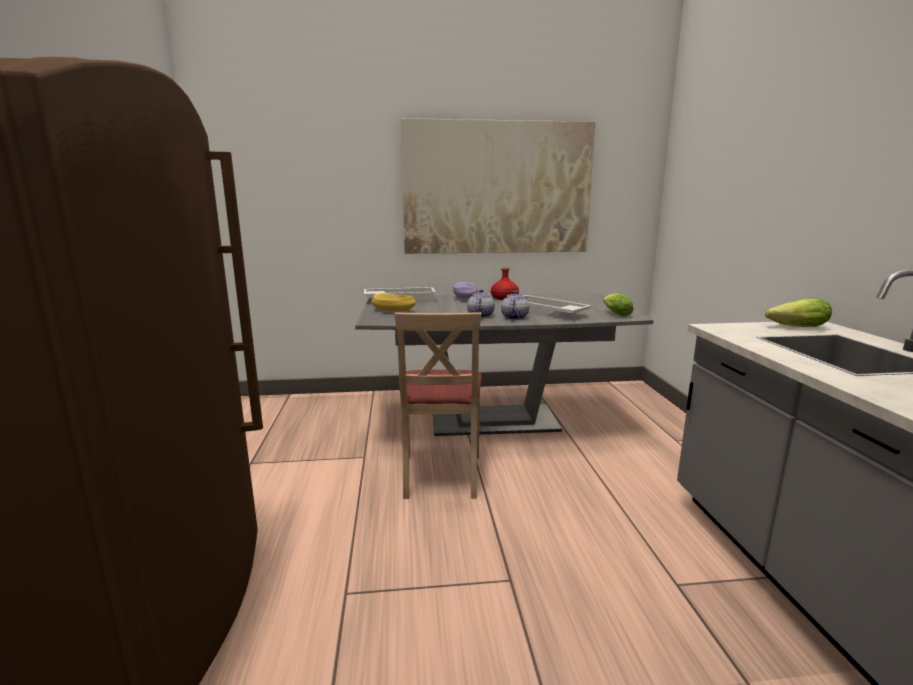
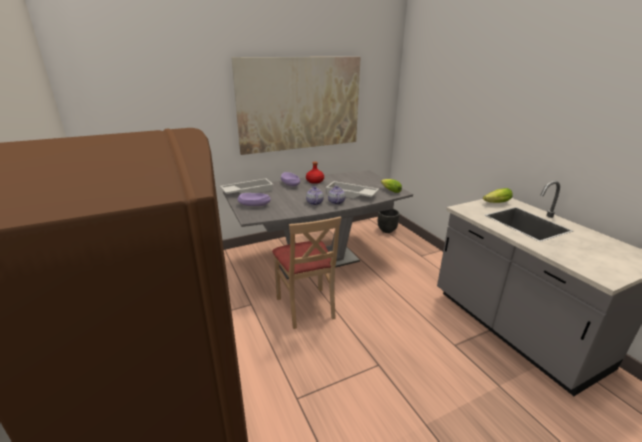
camera: 20 degrees left, 10 degrees up
(393, 311) = (254, 205): yellow bowl -> purple bowl
(631, 399) = (386, 230): none -> black planter

